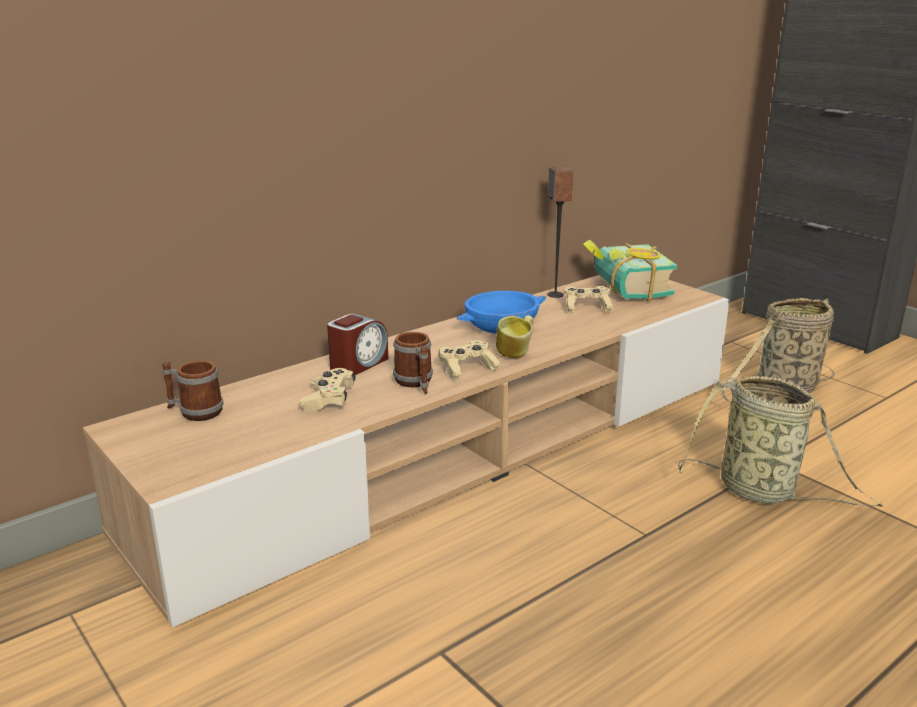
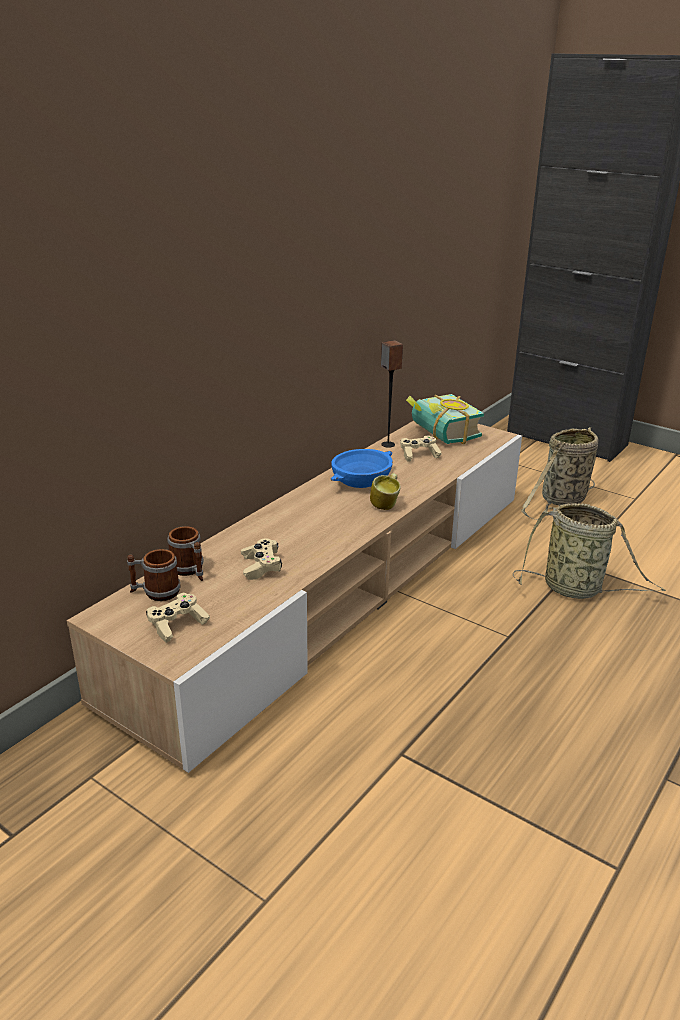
camera: 15 degrees left, 5 degrees up
(358, 364) = (265, 530): alarm clock -> none
(416, 383) = (322, 542): mug -> mug (190, 571)
(467, 369) = (355, 524): beige game controller -> beige game controller (177, 625)

